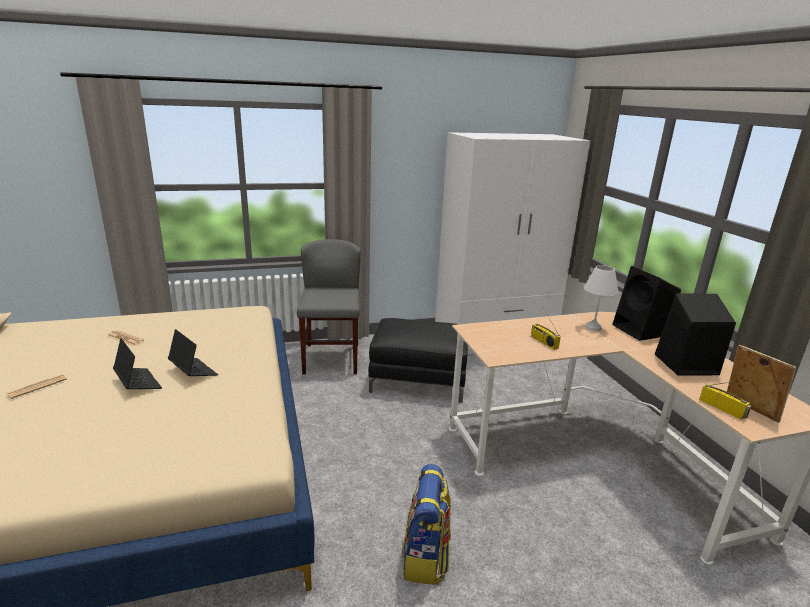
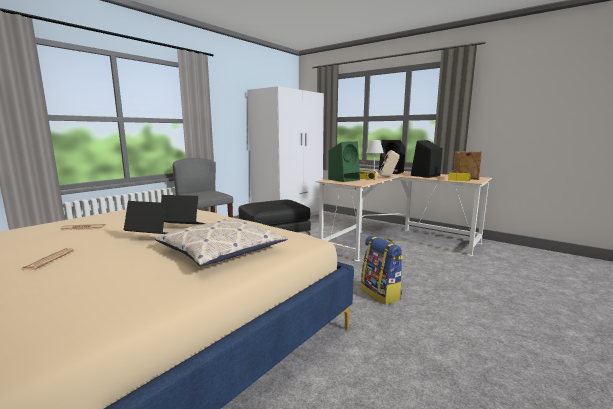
camera: 35 degrees left, 10 degrees down
(150, 438) = (221, 251): none -> pillow
(503, 334) = (344, 179): none -> green speaker
(598, 348) = (388, 177): none -> beige speaker

